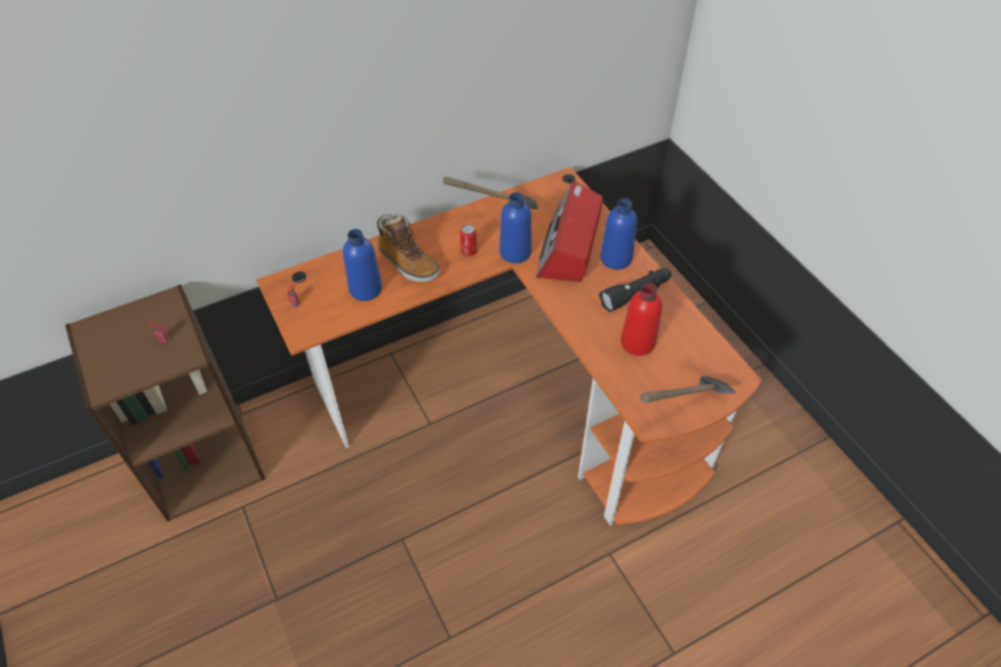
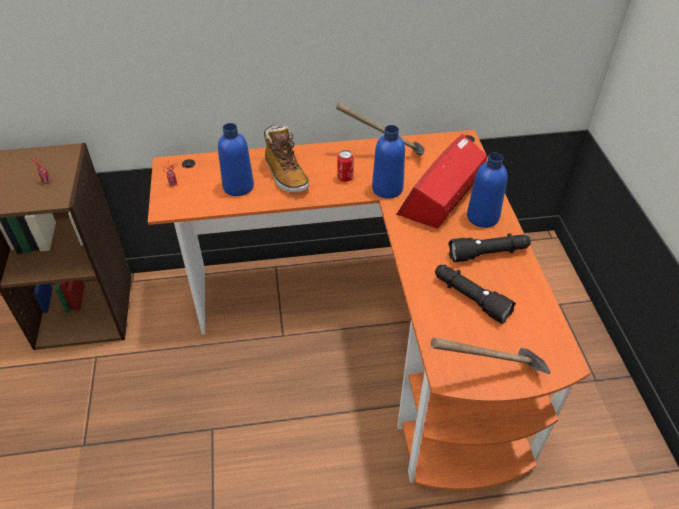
camera: 20 degrees right, 5 degrees down
(637, 342) = (470, 298): red bottle -> black flashlight

